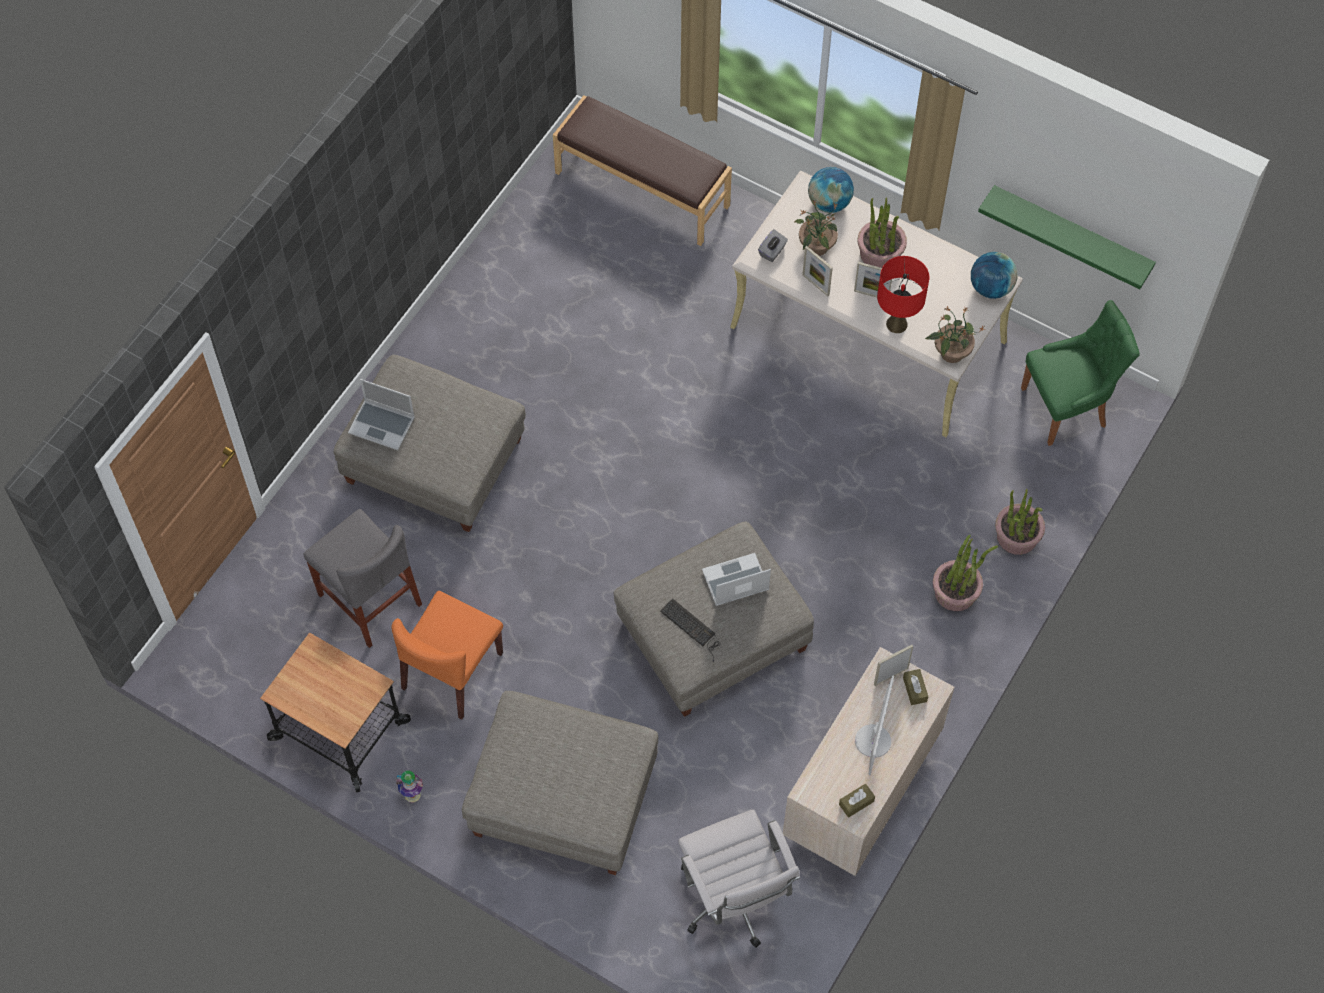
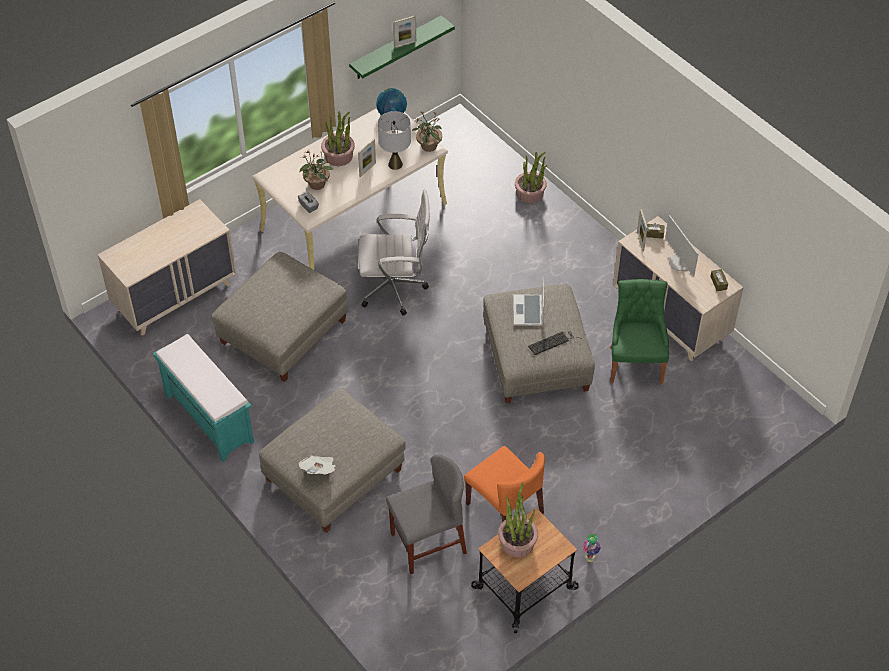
camera: 70 degrees left, 10 degrees down
(383, 425) = (319, 470): laptop -> newspaper
(468, 296) = (208, 418): none -> turquoise bench
(562, 797) = (622, 471): grey ottoman -> grey ottoman (283, 332)
(642, 188) = (175, 296): brown bench -> beige dresser
(735, 901) = (723, 402): white office chair -> white office chair (395, 289)
(815, 285) = (346, 193): picture frame -> picture frame (405, 44)
(829, 203) = (287, 168): globe -> none
(873, 741) = (680, 263): monitor -> monitor turned 150 degrees counterclockwise
(896, 324) = (395, 164): red table lamp -> grey table lamp
(956, 592) = (555, 233): potted plant -> potted plant (517, 542)
(1067, 407) = (452, 143): green chair -> green chair (635, 363)

